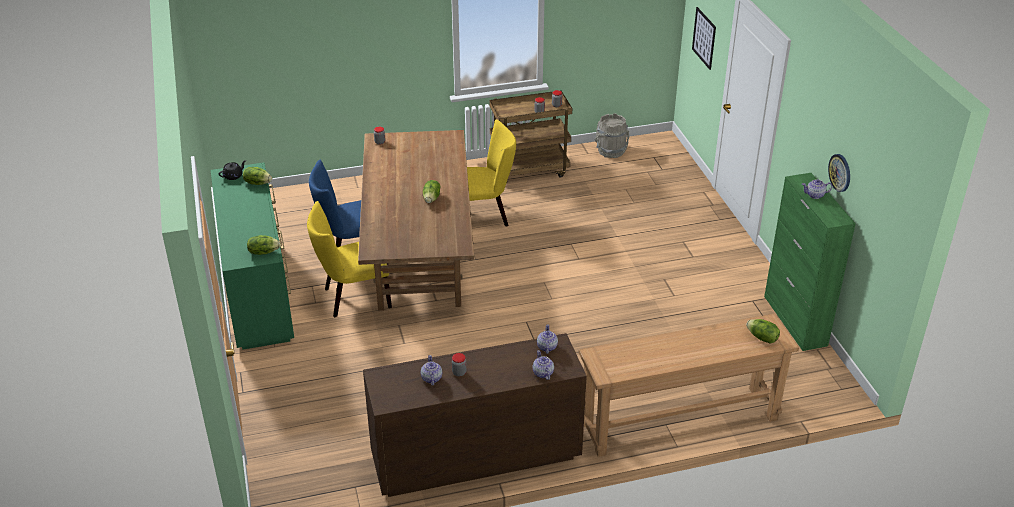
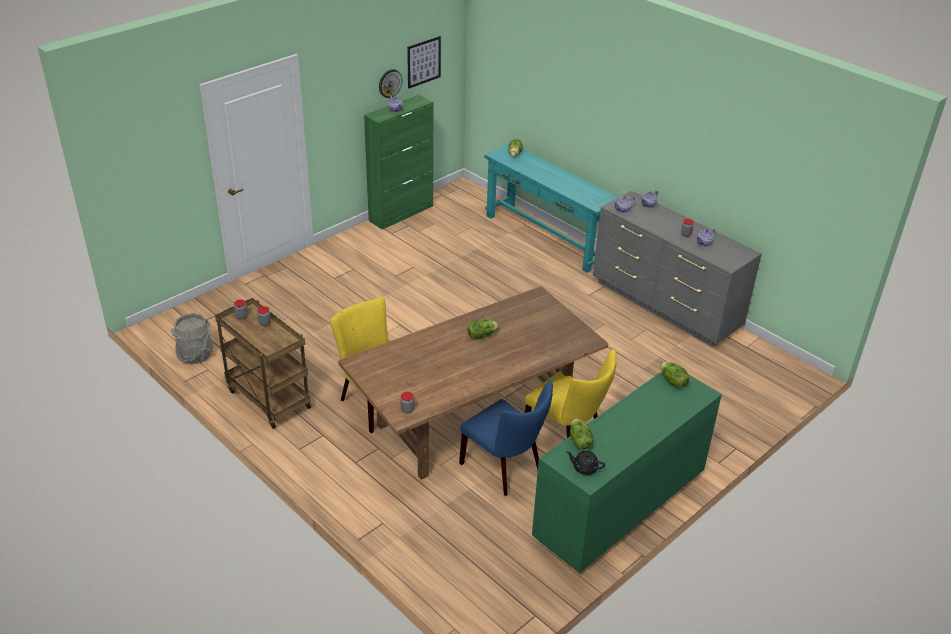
camera: 120 degrees left, 0 degrees up
(475, 458) = (665, 305): brown dresser -> grey dresser
(679, 420) = (546, 237): brown console table -> turquoise console table
(704, 38) = (157, 181): picture -> picture (424, 62)

